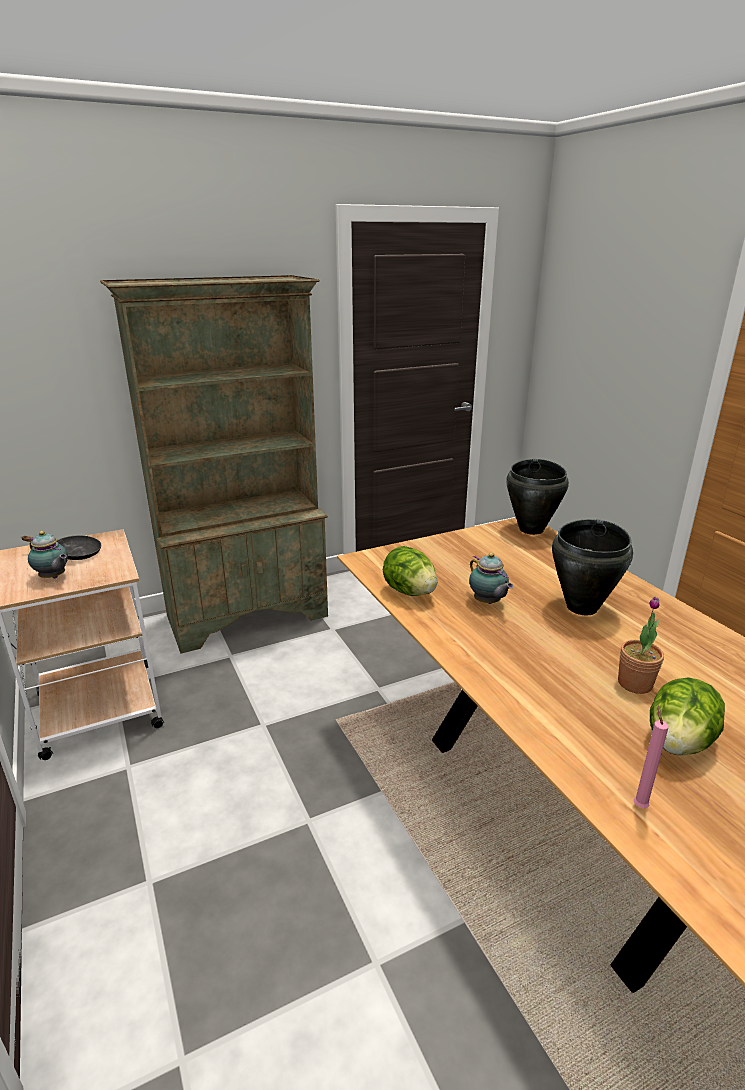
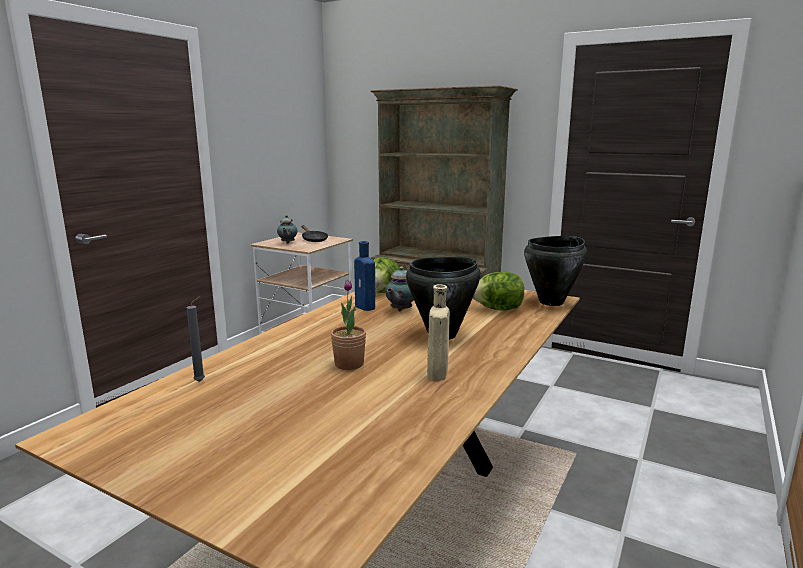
camera: 55 degrees right, 10 degrees down
(457, 617) = (366, 307): none -> blue bottle
(639, 805) = (201, 381): pink candle -> grey candle
(679, 742) = (285, 385): lettuce -> lettuce (498, 309)
(684, 645) = (437, 374): none -> beige bottle

